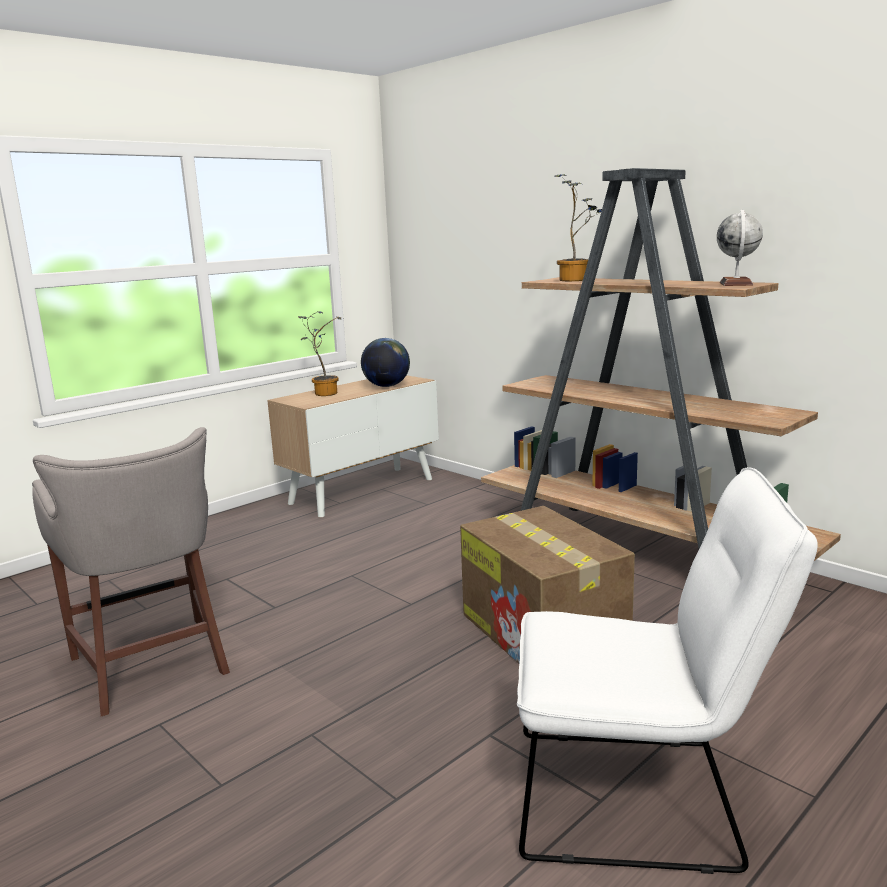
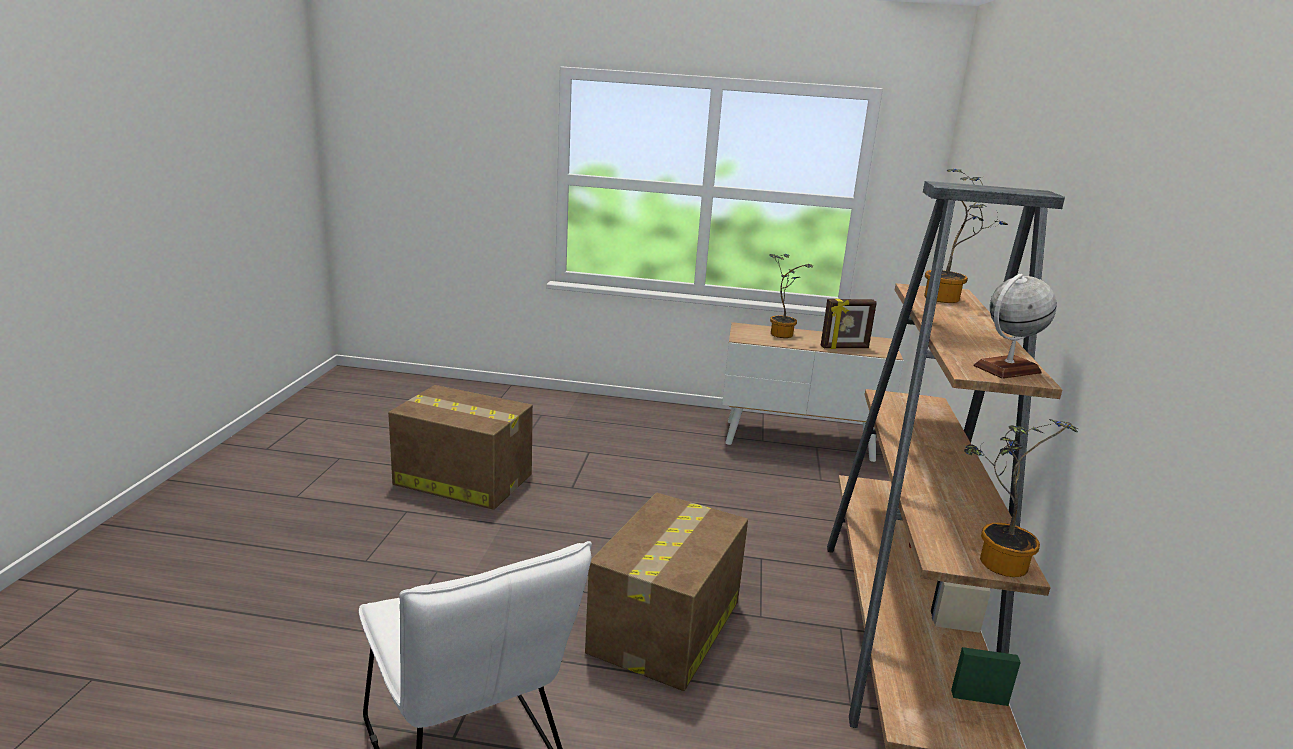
camera: 50 degrees right, 5 degrees up
(153, 666) = (462, 479): grey stool -> cardboard box
(386, 386) = (844, 348): globe -> picture frame
(781, 413) = (996, 561): none -> potted plant

